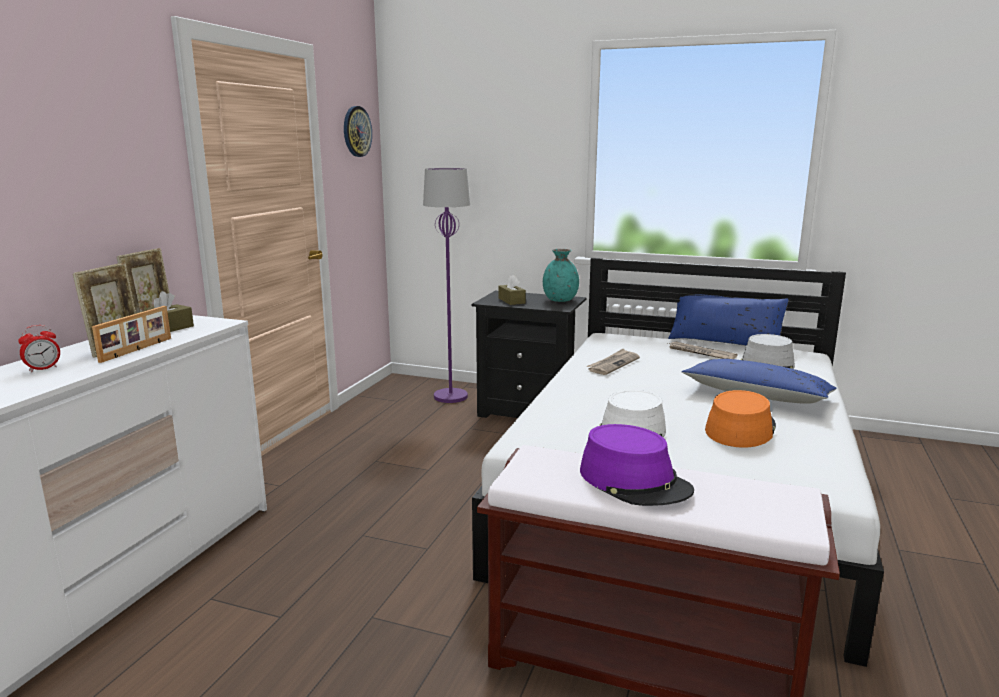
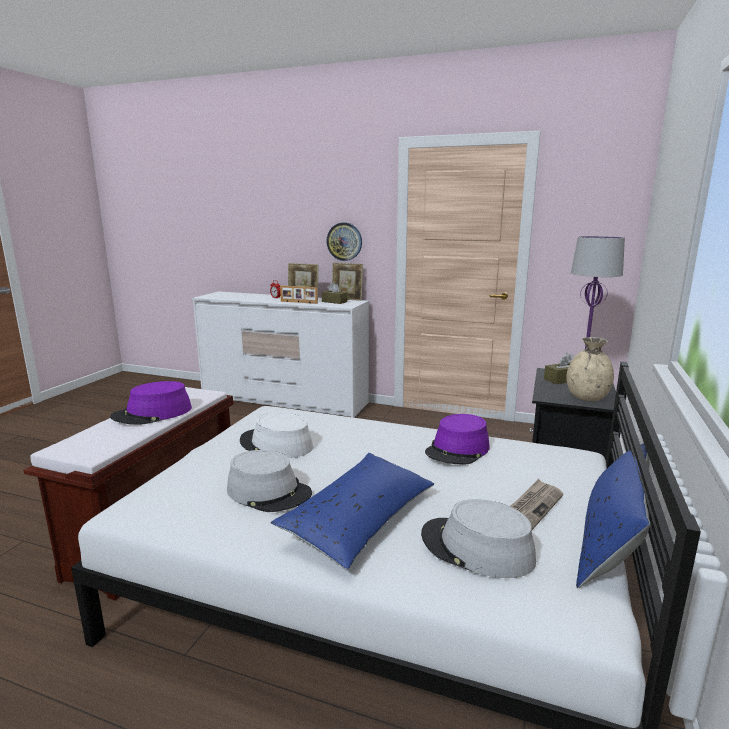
camera: 90 degrees right, 0 degrees up
(356, 131) = (598, 200): wall clock -> wall clock (344, 241)
(560, 300) = (587, 398): turquoise vase -> beige vase
(613, 364) = (458, 450): newspaper -> purple hat
(740, 428) = (269, 492): orange hat -> grey hat

